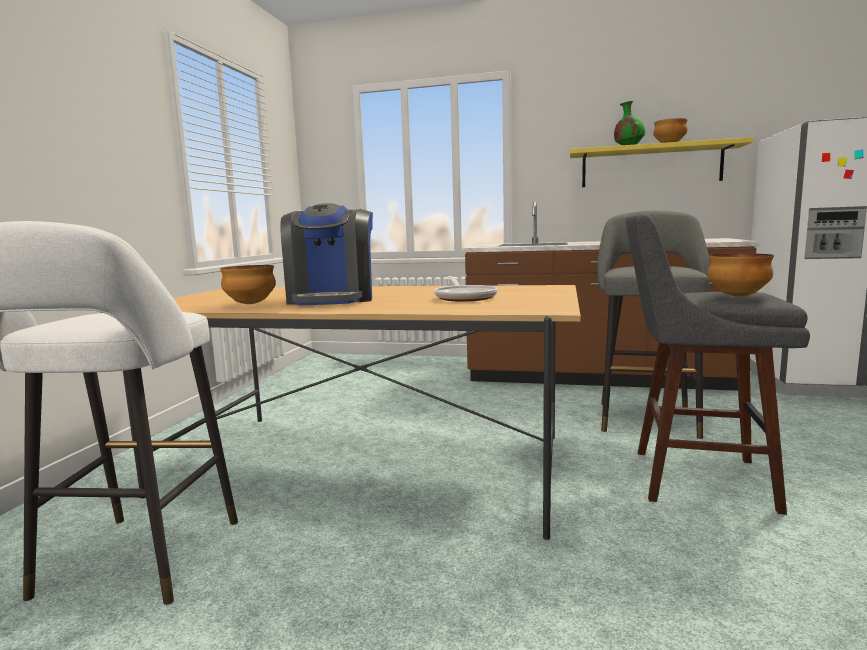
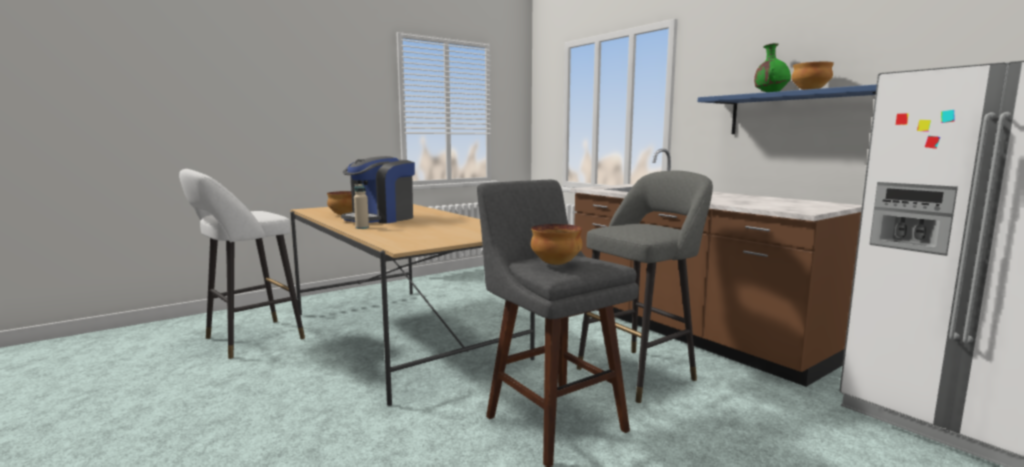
camera: 40 degrees right, 0 degrees up
(372, 307) = (362, 228): none -> beige bottle
(464, 297) = (430, 230): frying pan -> none
(651, 166) = (803, 113): yellow shelf -> blue shelf

